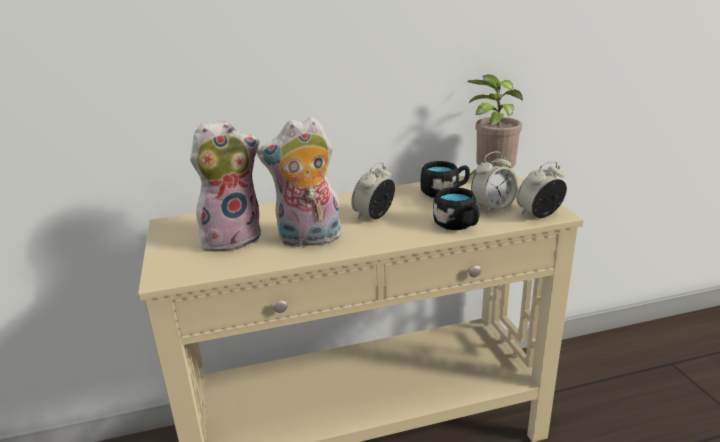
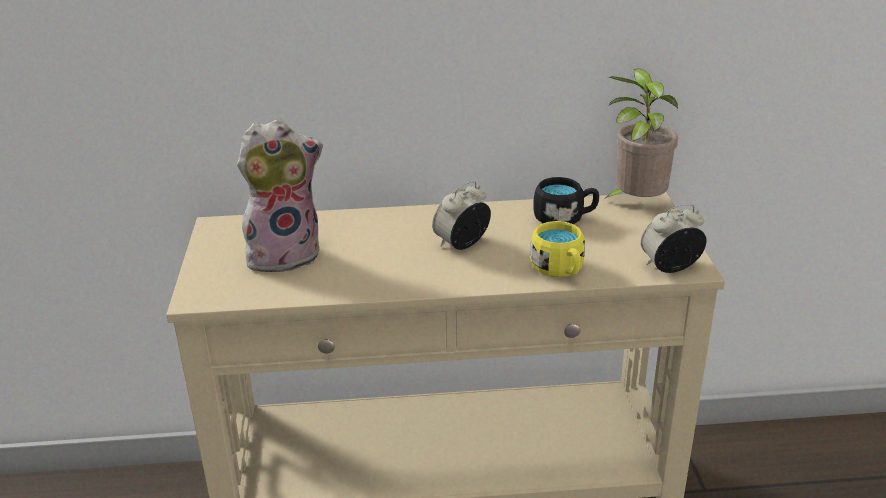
camera: 10 degrees right, 5 degrees up
(308, 240) = (372, 269): plush toy -> none
(458, 225) = (560, 270): black mug -> yellow mug
(493, 207) = (616, 249): alarm clock -> none

